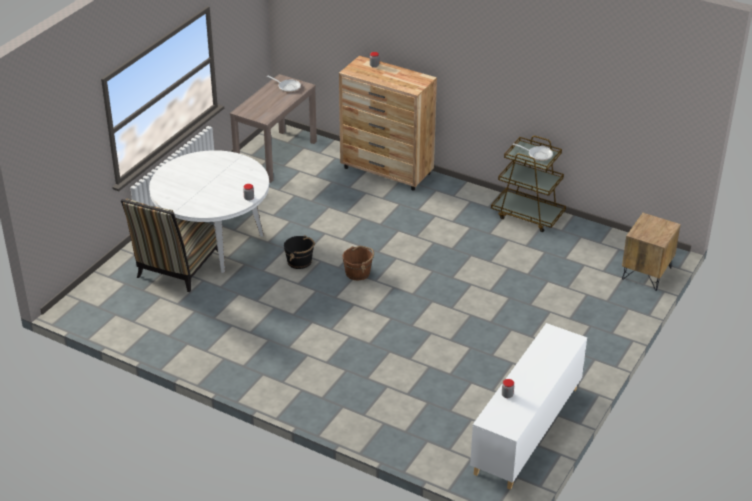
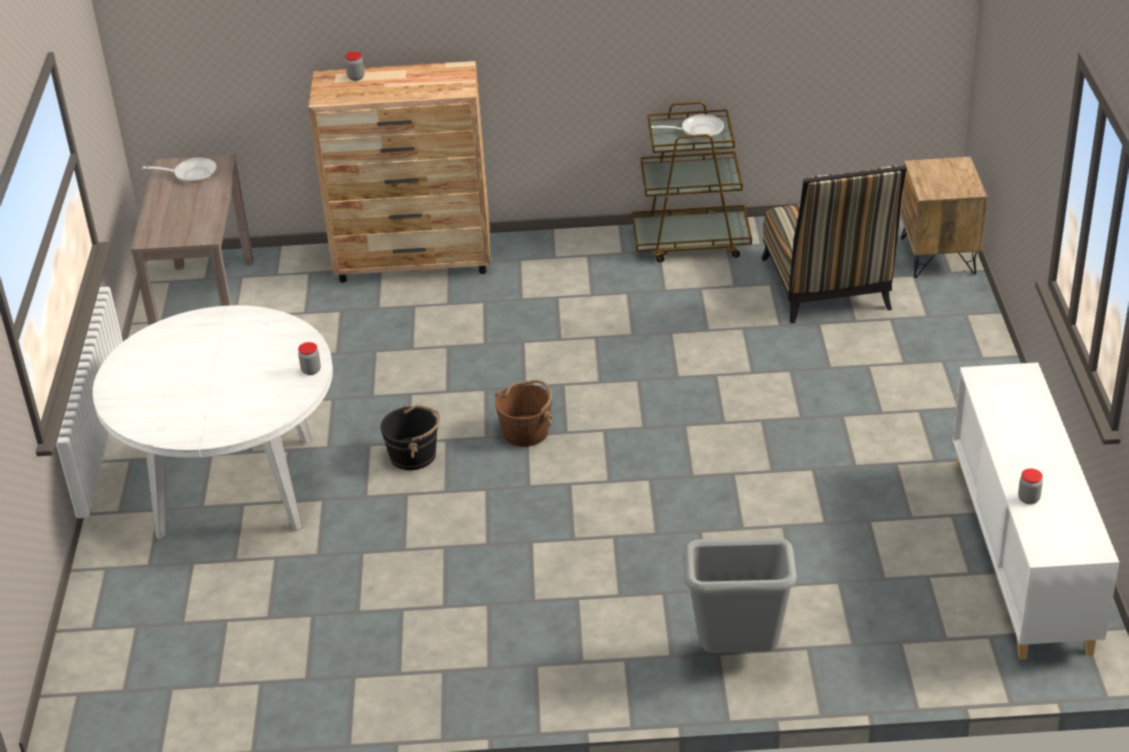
camera: 30 degrees left, 0 degrees up
(176, 268) = (209, 558): chair -> chair (827, 289)
(351, 410) = (737, 653): none -> grey trash can

